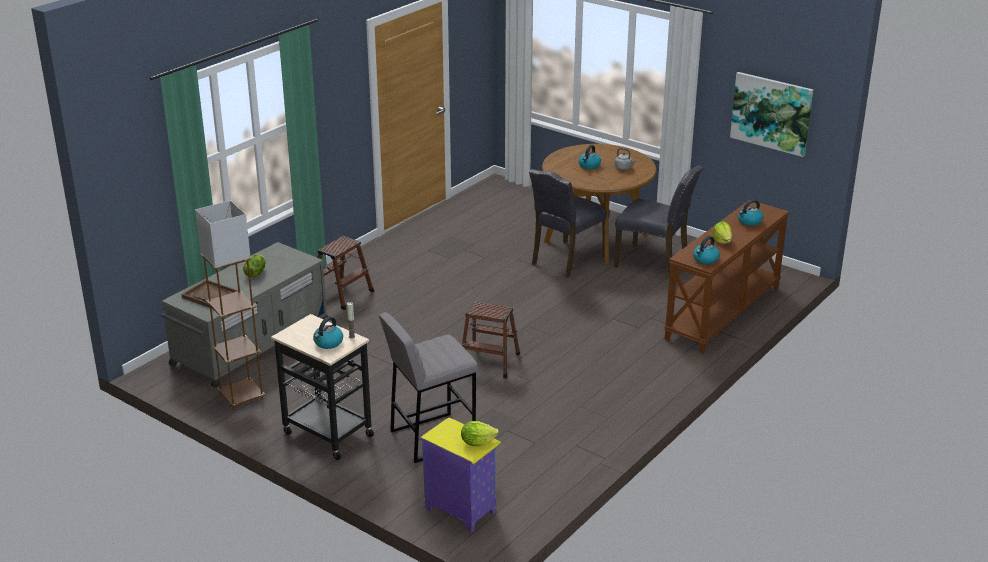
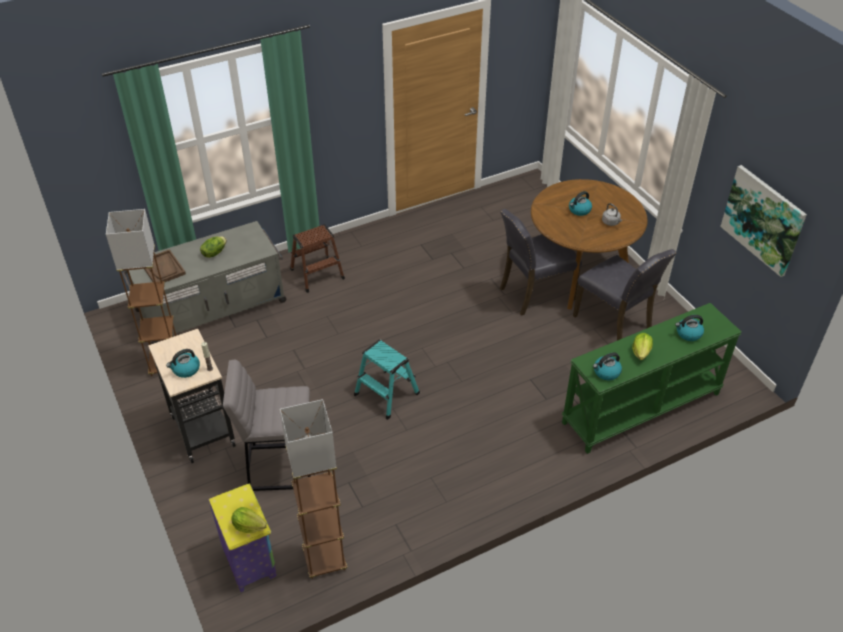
camera: 25 degrees right, 15 degrees up
(489, 361) = (386, 393): brown step ladder -> turquoise step ladder
(532, 487) = (325, 560): none -> brown floor lamp
(724, 313) = (641, 409): brown console table -> green console table

